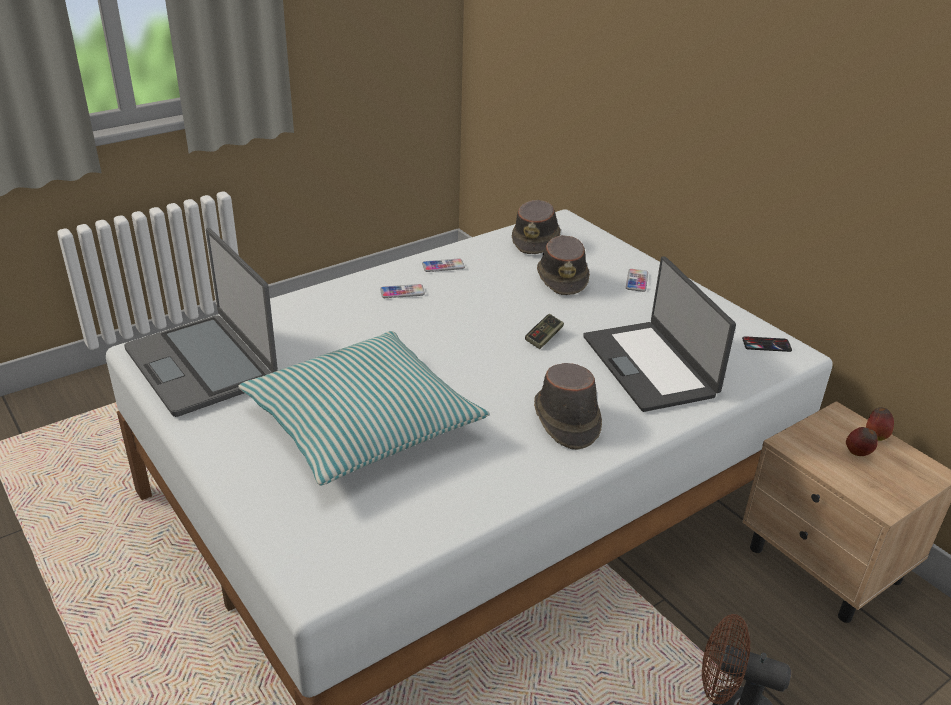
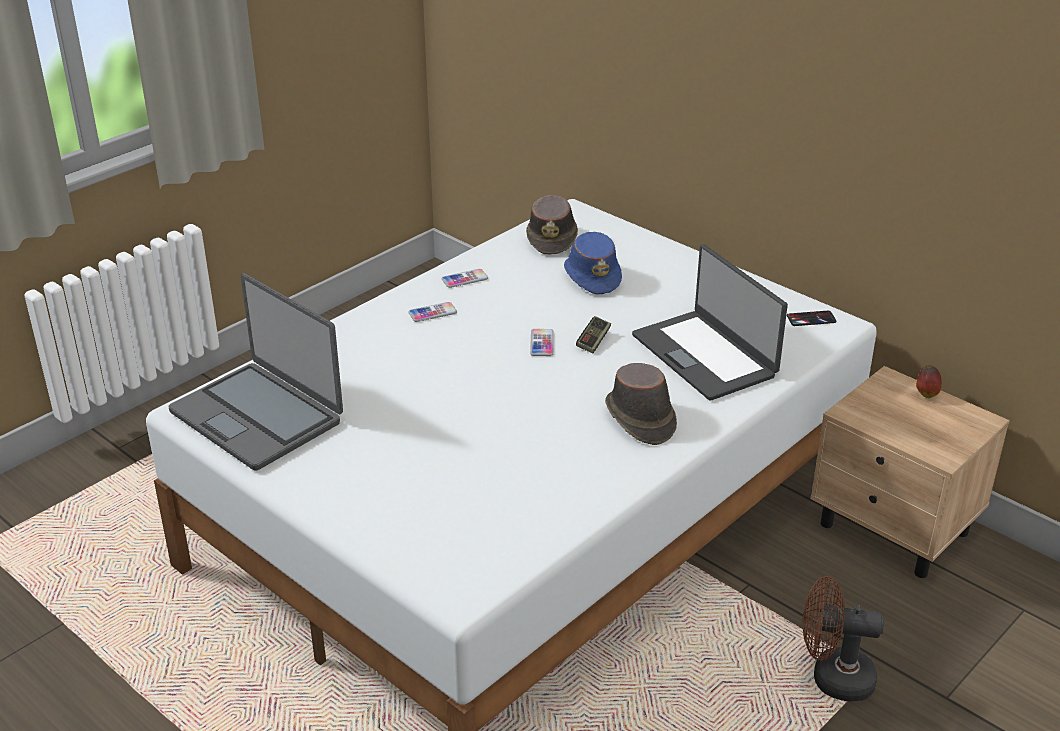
camera: 10 degrees left, 0 degrees up
(362, 423) = (444, 449): pillow -> none
(562, 278) = (592, 276): brown hat -> blue hat
(636, 281) = (668, 269): phone -> phone (542, 343)
(857, 454) = (912, 413): apple -> none

